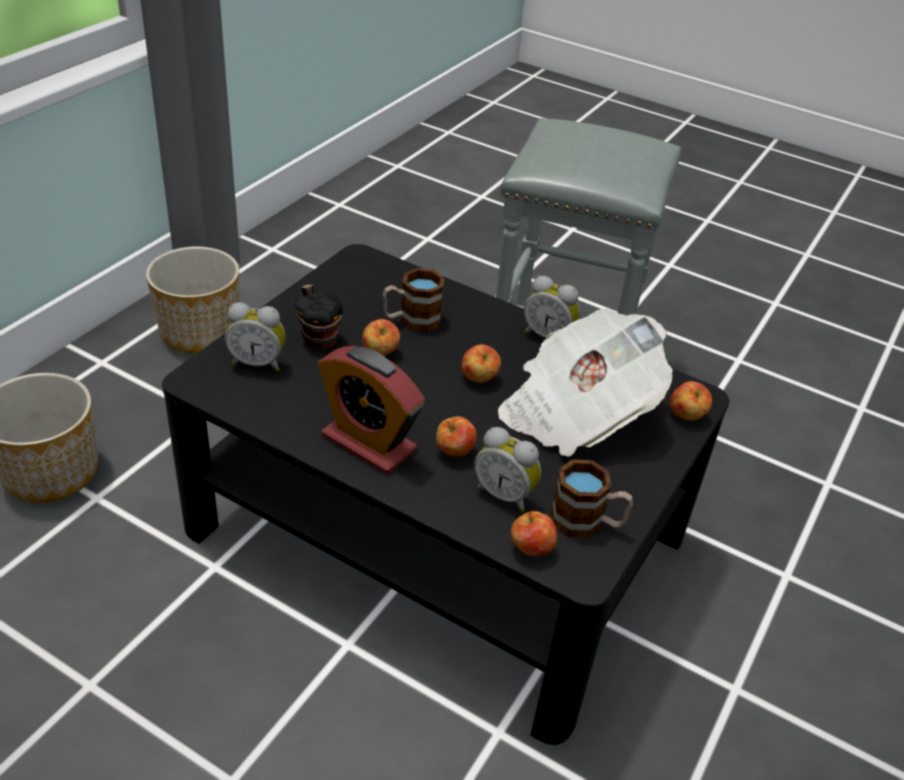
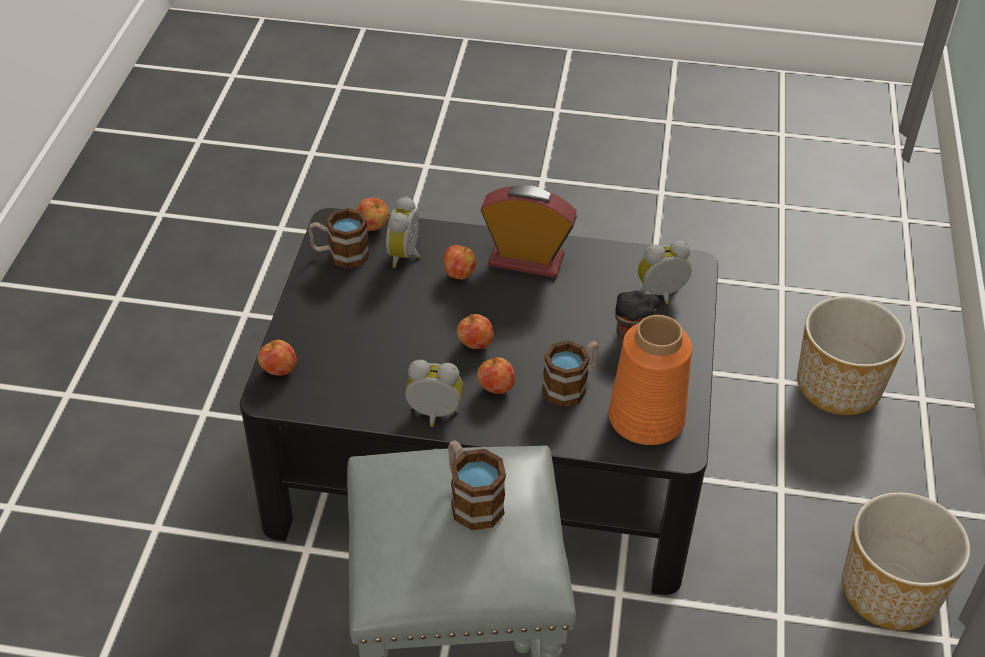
camera: 160 degrees right, 5 degrees up
(367, 281) = (647, 419): none -> orange vase
(380, 353) = (574, 340): apple -> apple (495, 388)
(505, 494) = (406, 256): alarm clock -> alarm clock turned 90 degrees counterclockwise
(576, 412) = (377, 340): newspaper -> none
(584, 147) = (471, 499): none -> mug

